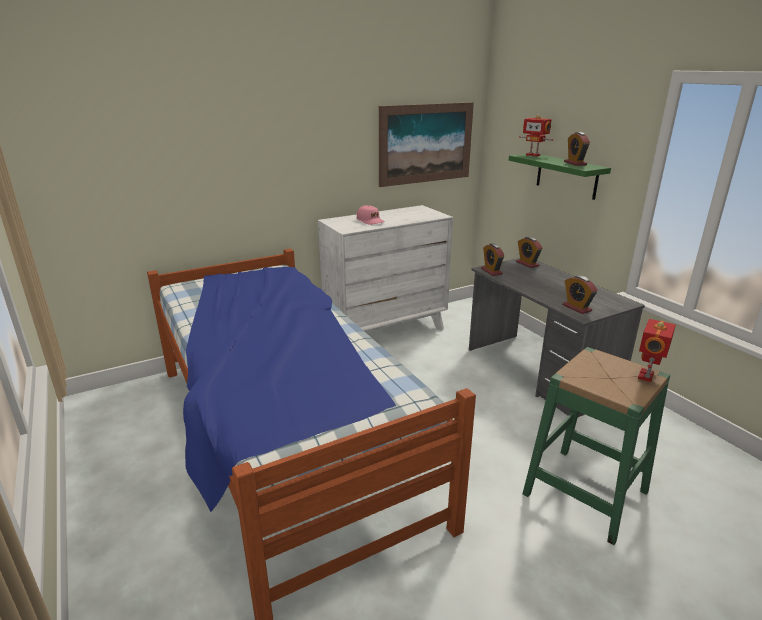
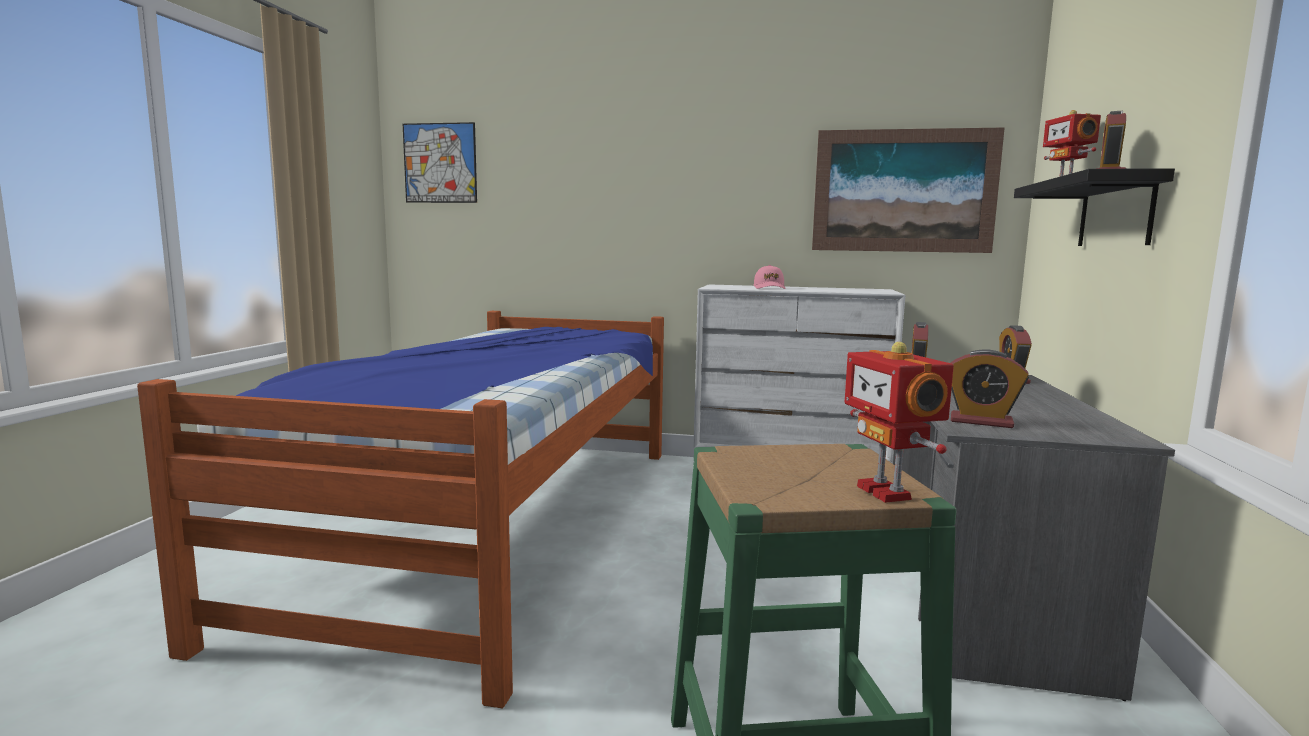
camera: 40 degrees right, 15 degrees down
(63, 145) = (440, 163): none -> picture
(566, 176) = (1115, 213): green shelf -> black shelf
(576, 308) = (981, 421): alarm clock -> alarm clock turned 75 degrees counterclockwise
(647, 376) = (886, 492): toy robot -> toy robot turned 90 degrees counterclockwise

